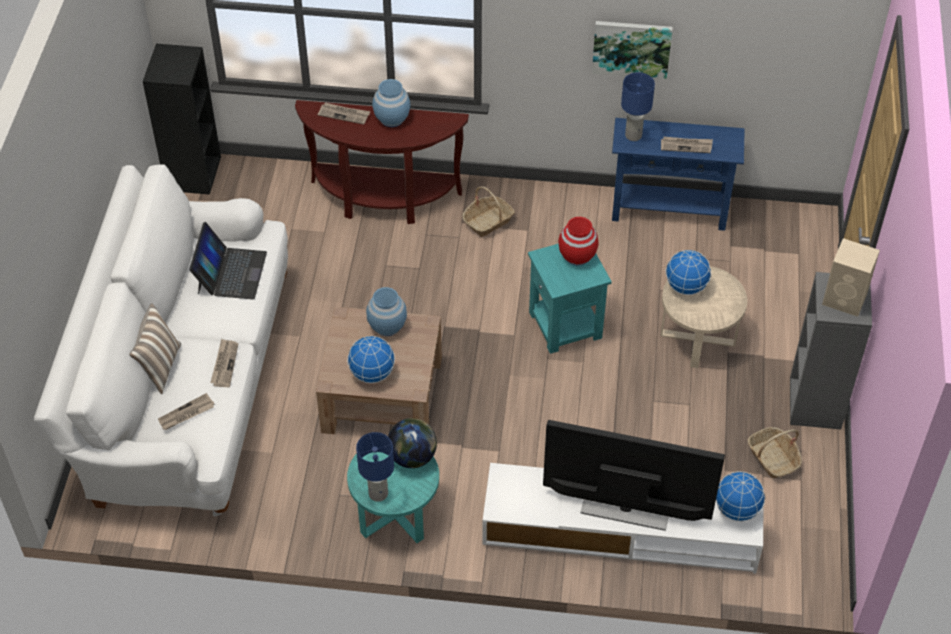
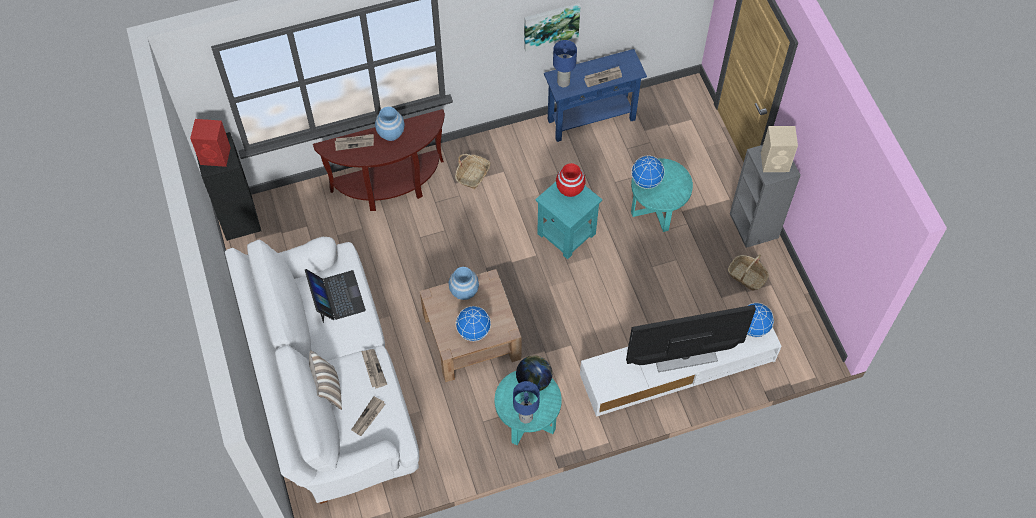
camera: 25 degrees left, 10 degrees up
(171, 65) = (216, 156): none -> red speaker
(697, 338) = (657, 208): beige side table -> turquoise side table

